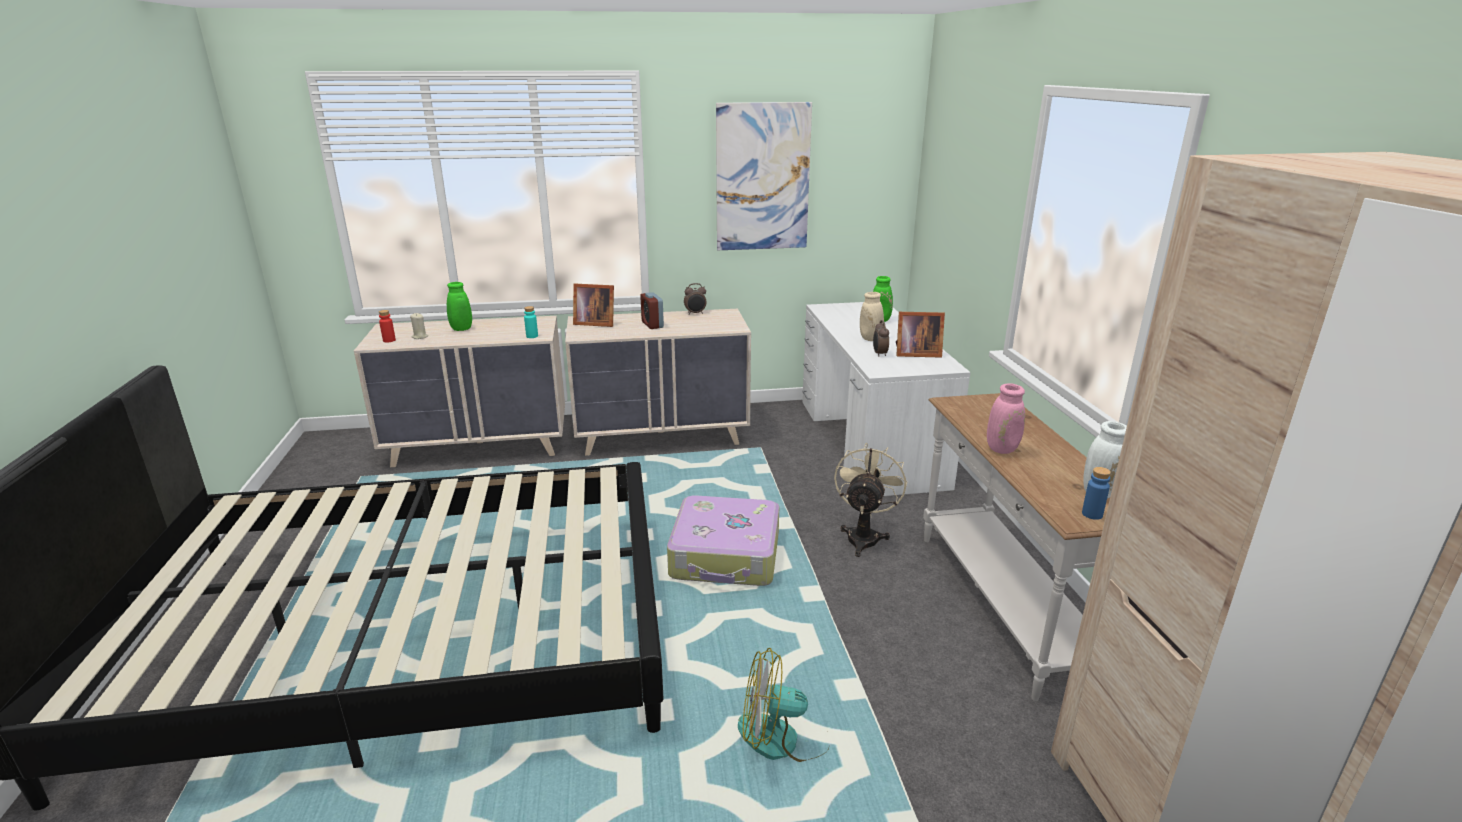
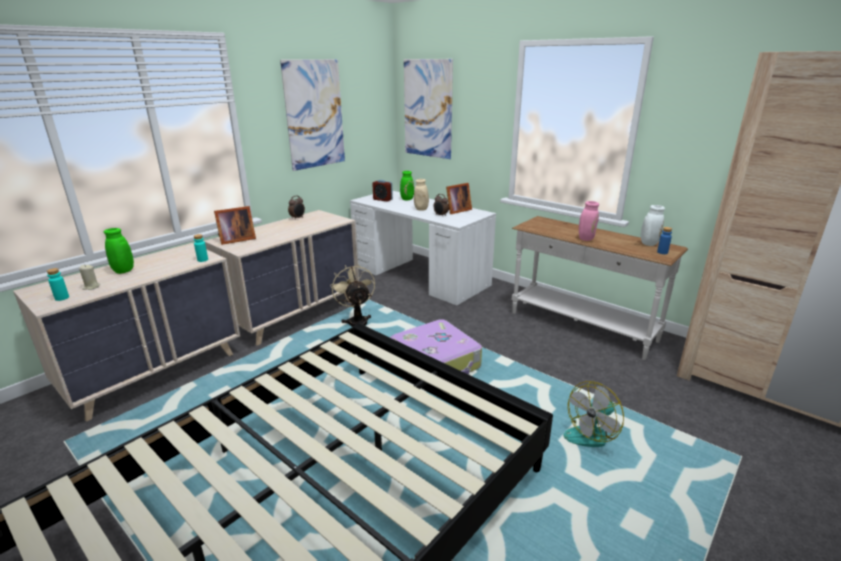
camera: 40 degrees left, 0 degrees up
(389, 340) = (62, 298): red bottle -> turquoise bottle
(652, 324) = (282, 231): alarm clock -> alarm clock (382, 199)
(864, 536) = (485, 322): beige fan -> beige fan (357, 321)
(945, 184) = (427, 109): none -> picture

